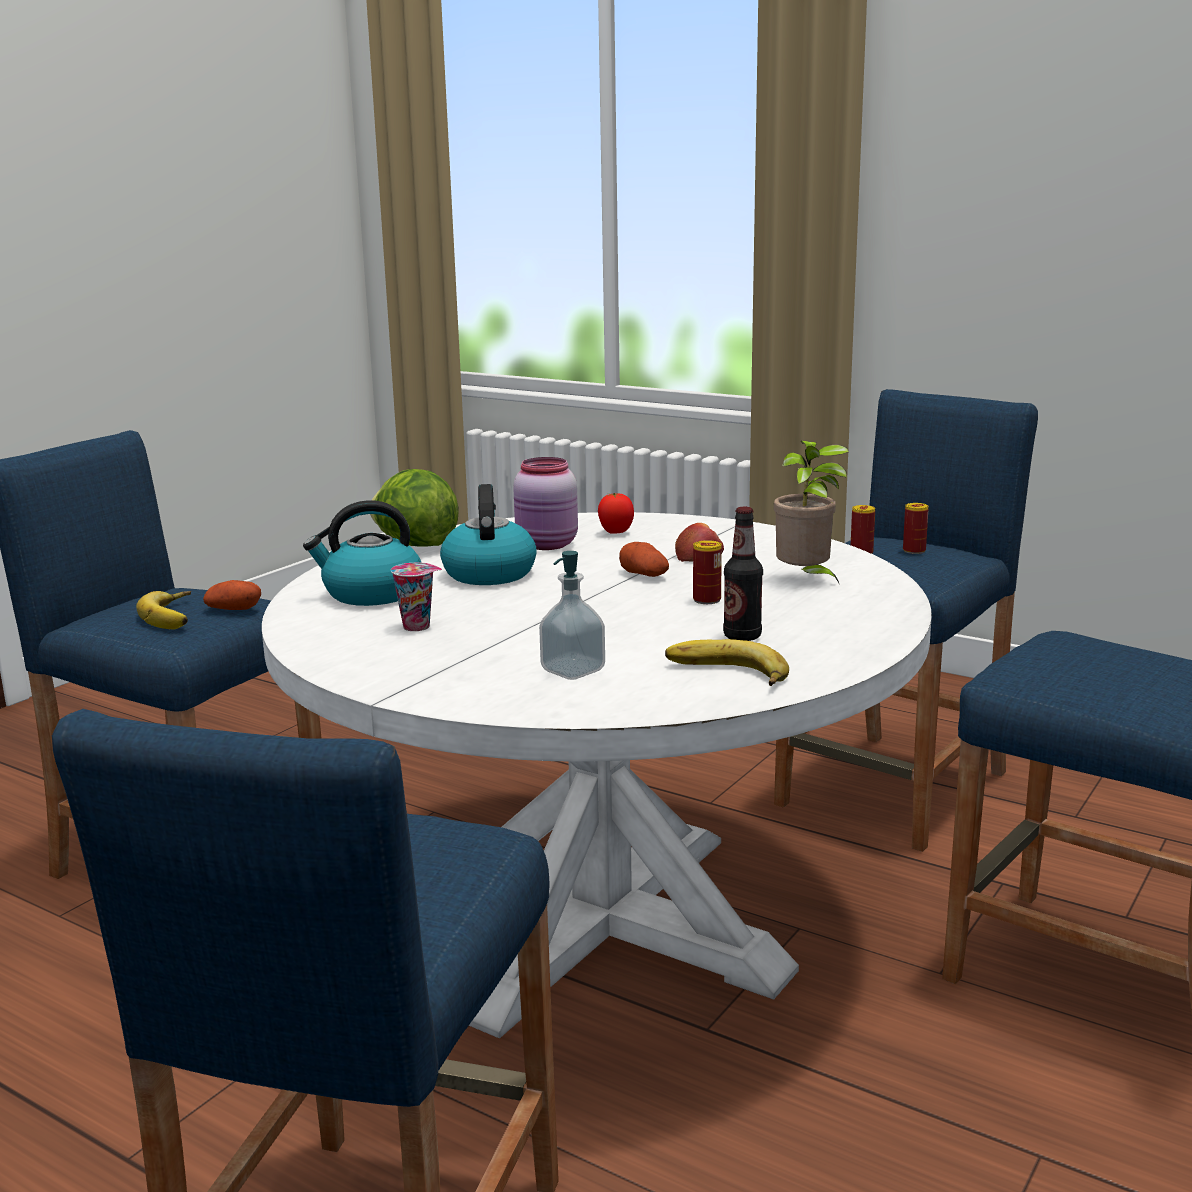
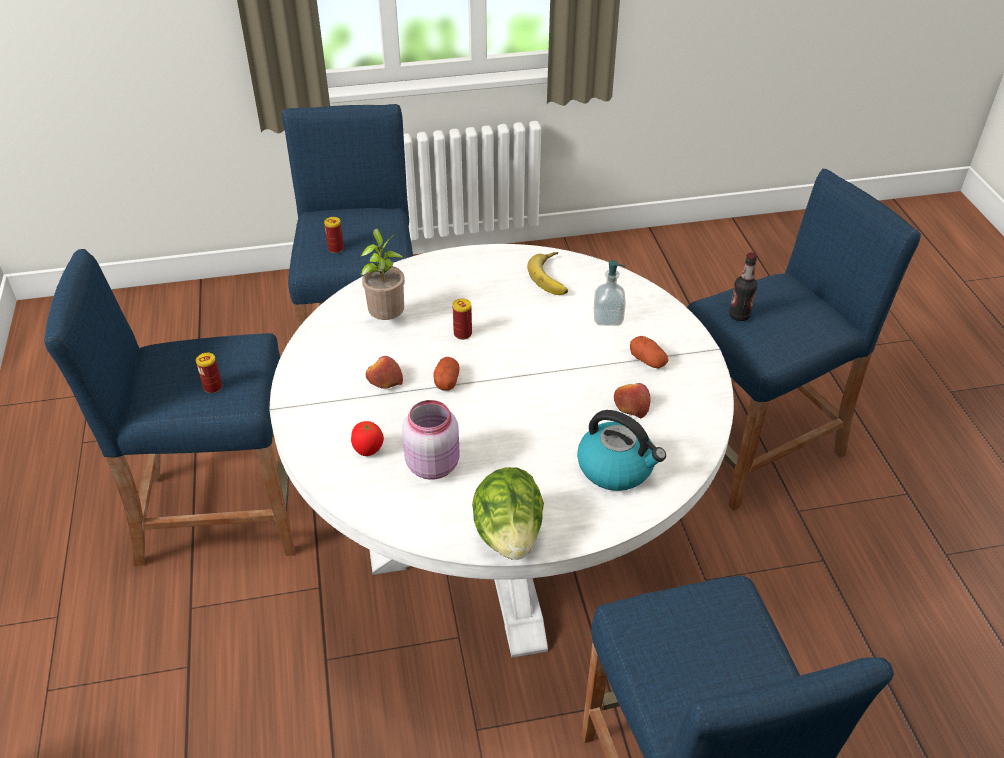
camera: 135 degrees left, 25 degrees up
(176, 616) = (715, 635): banana -> none
(233, 609) = (668, 614): potato -> potato (647, 360)
(418, 626) = (631, 406): cup -> apple
(488, 573) = (520, 447): kettle -> none
(742, 636) = (502, 295): bottle -> bottle (739, 315)
(914, 551) = (184, 368): can -> can (336, 248)

